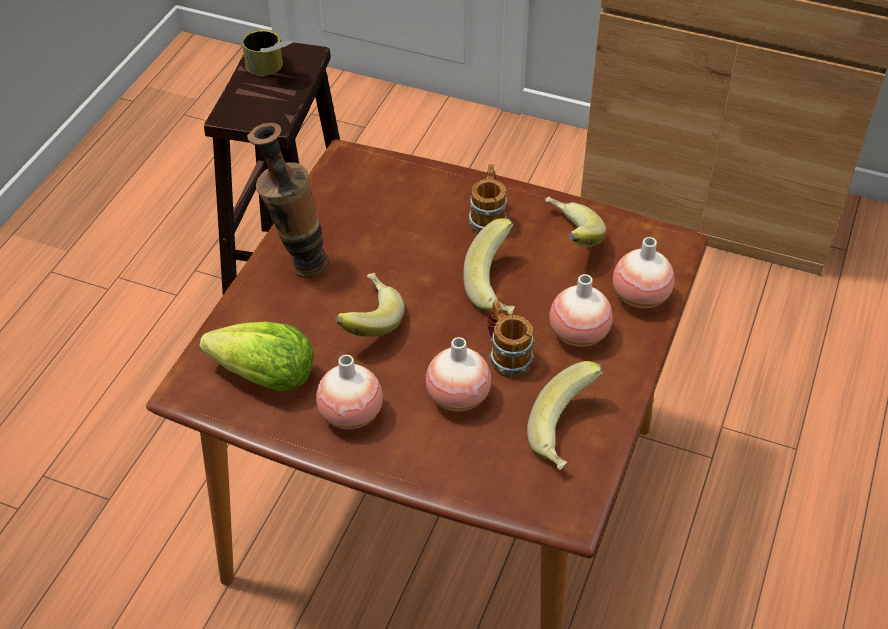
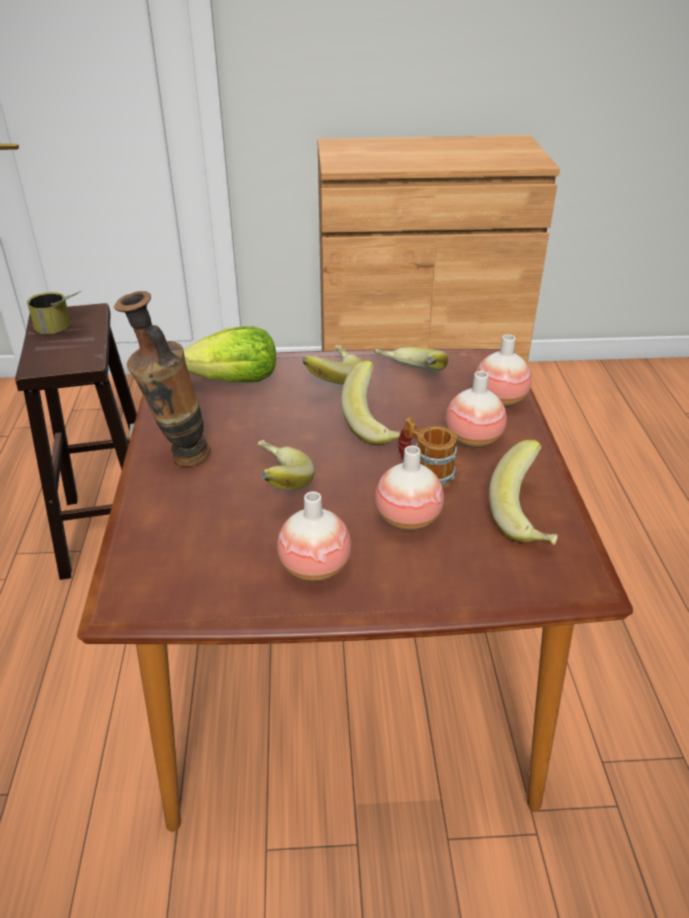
camera: 25 degrees left, 10 degrees down
(265, 377) = (203, 563): lettuce -> lettuce (236, 381)
(488, 217) = (331, 379): mug -> banana

